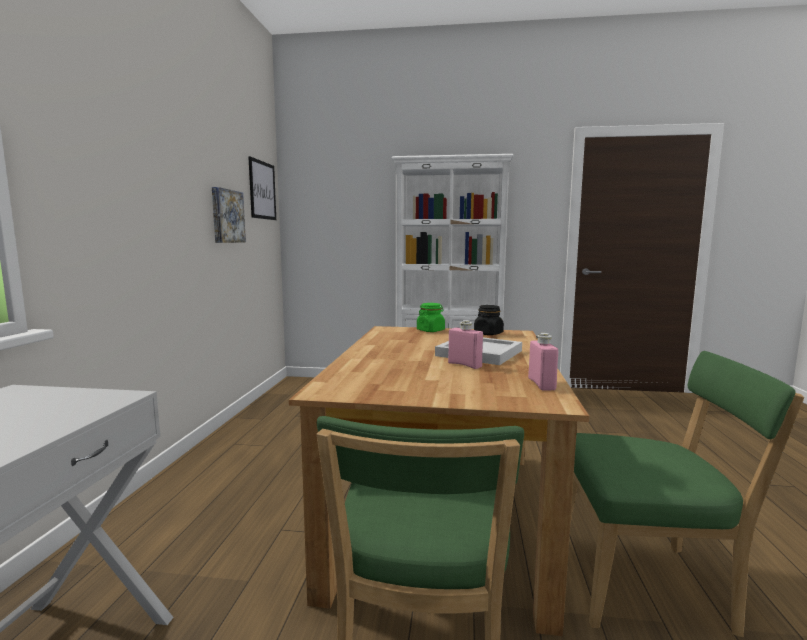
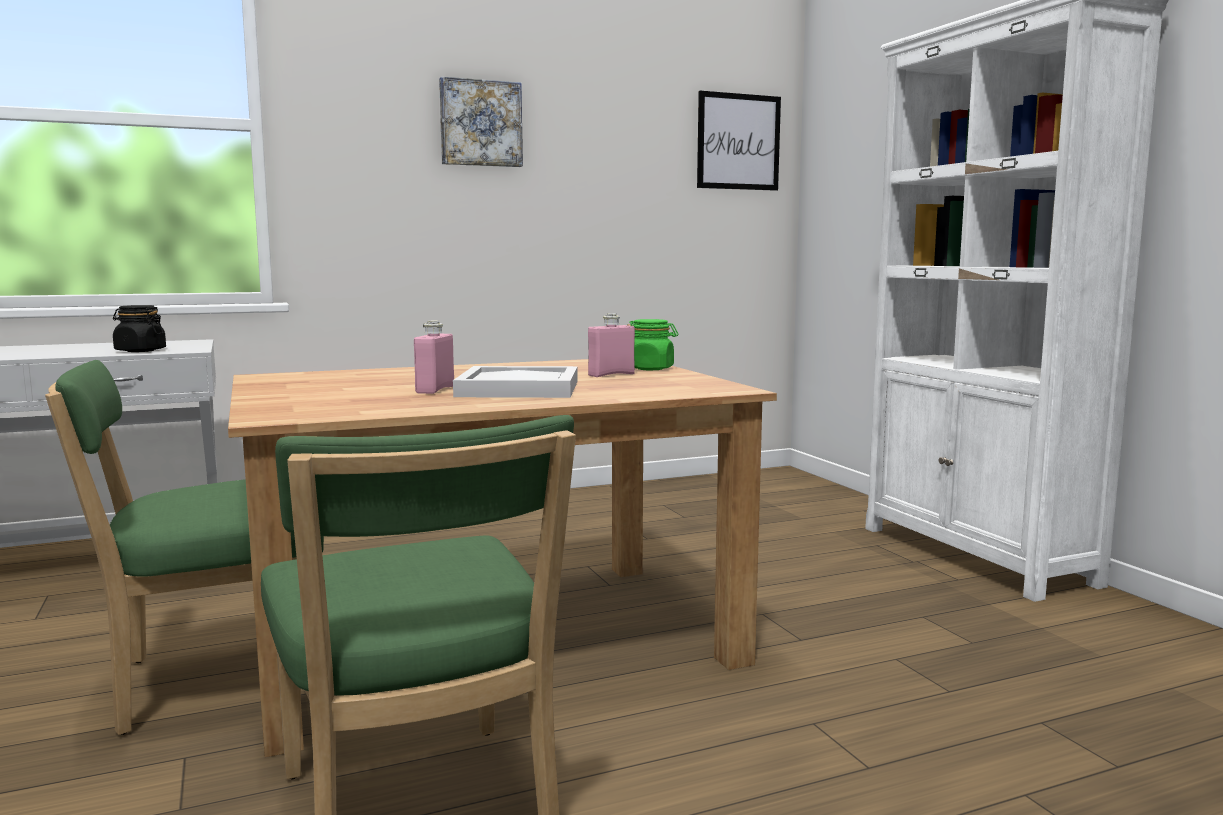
camera: 60 degrees right, 0 degrees up
(226, 216) = (624, 188): picture -> picture (480, 123)
(488, 333) = (684, 382): black jar -> black jar (140, 351)
(541, 384) = (361, 411): pink bottle -> pink bottle (611, 375)

